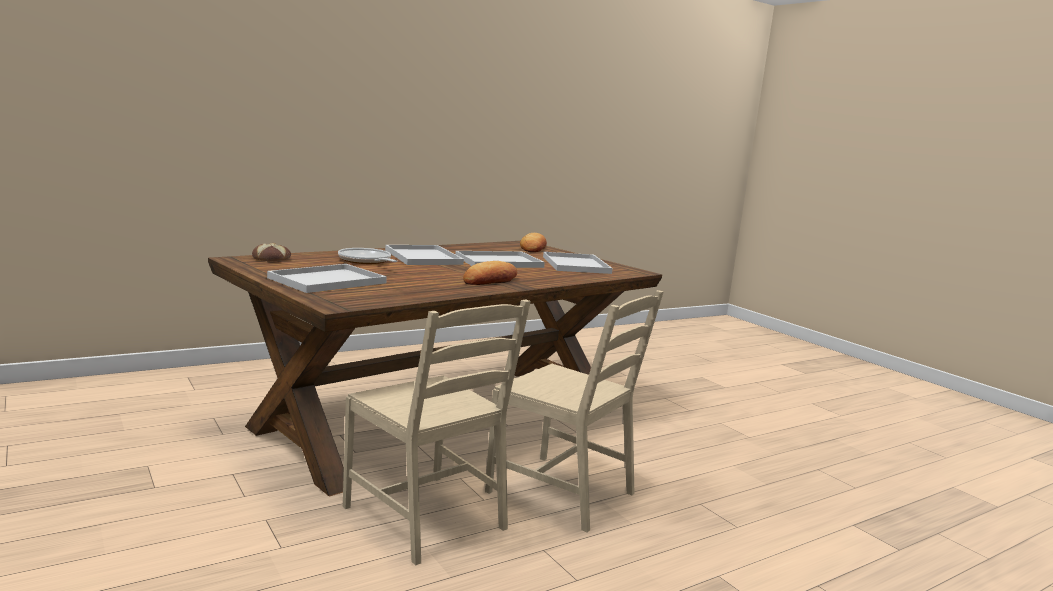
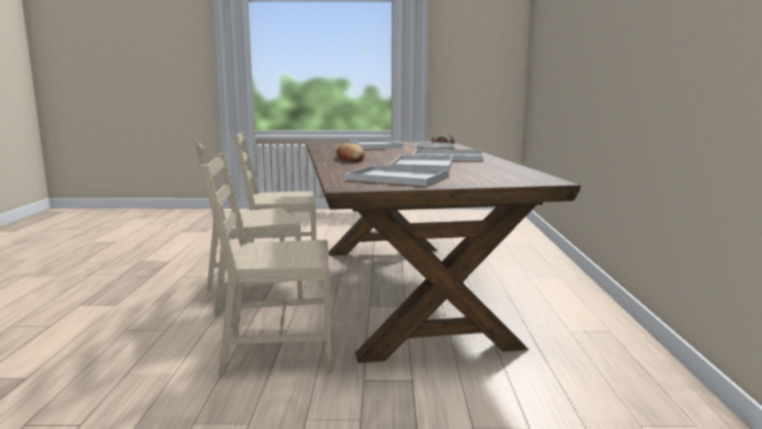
camera: 125 degrees right, 0 degrees up
(533, 248) = (509, 180): bread -> none
(641, 440) = (277, 349): none -> beige chair

